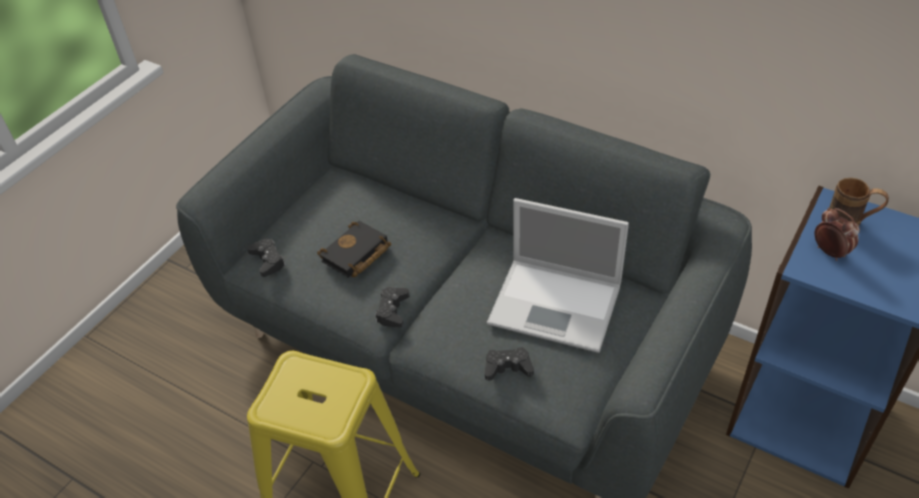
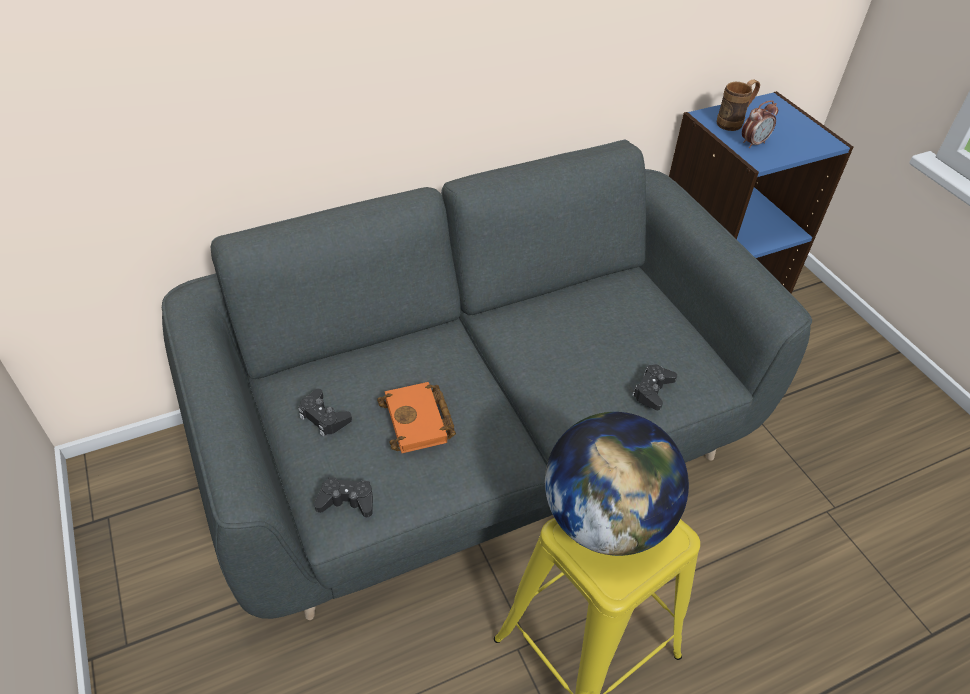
camera: 60 degrees left, 0 degrees up
(319, 380) = (605, 519): none -> globe
(355, 255) = (419, 422): black book -> orange book
(392, 310) = (515, 434): black game controller -> black game controller (324, 417)
(557, 305) = (609, 323): laptop -> none
(830, 252) = (753, 143): alarm clock -> alarm clock turned 150 degrees clockwise

